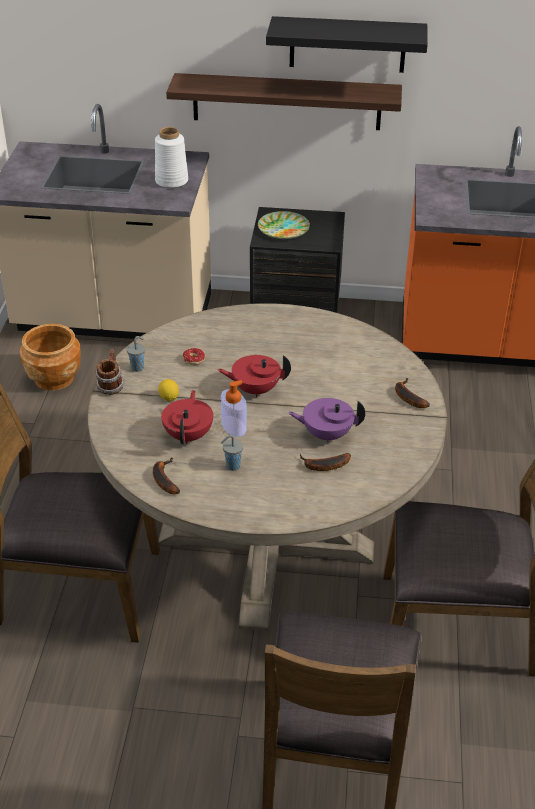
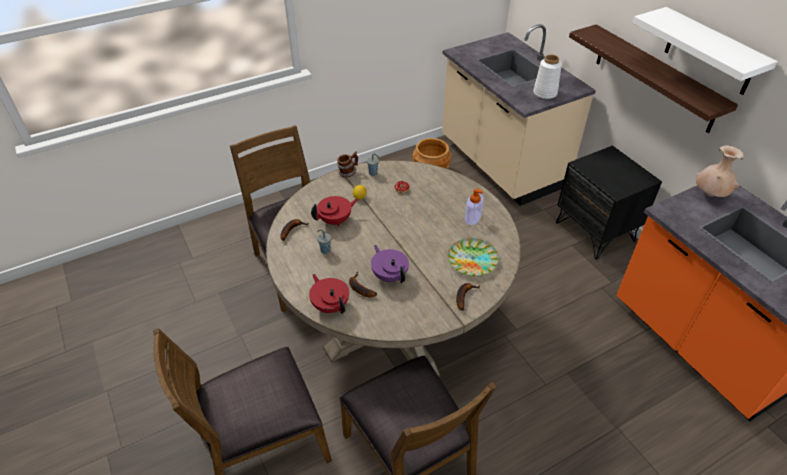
camera: 55 degrees right, 5 degrees up
(233, 426) = (359, 233): soap dispenser -> soap dispenser (472, 217)
(255, 389) = (401, 225): red teapot -> red teapot (330, 305)
(283, 229) = (604, 166): plate -> plate (472, 259)
(347, 44) = (710, 52): black shelf -> white shelf
(435, 185) = (709, 195): none -> beige vase

